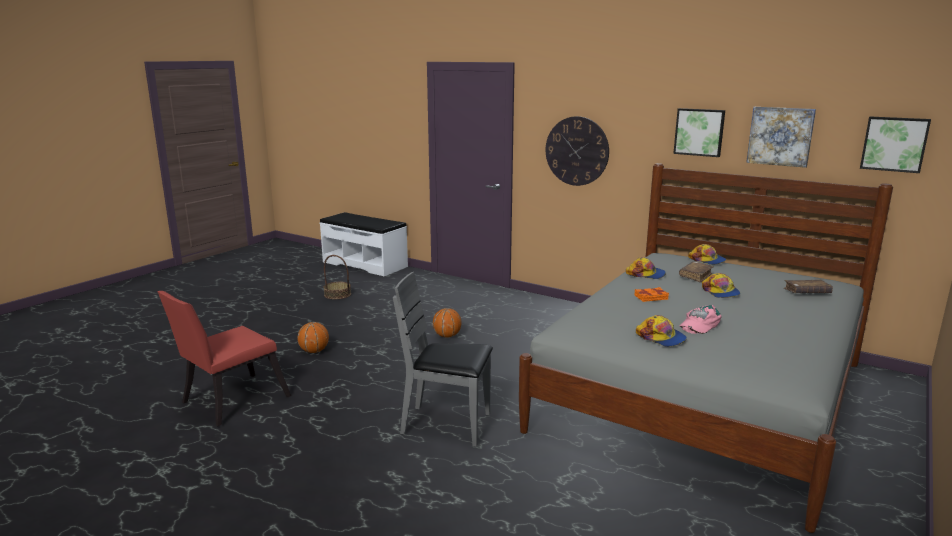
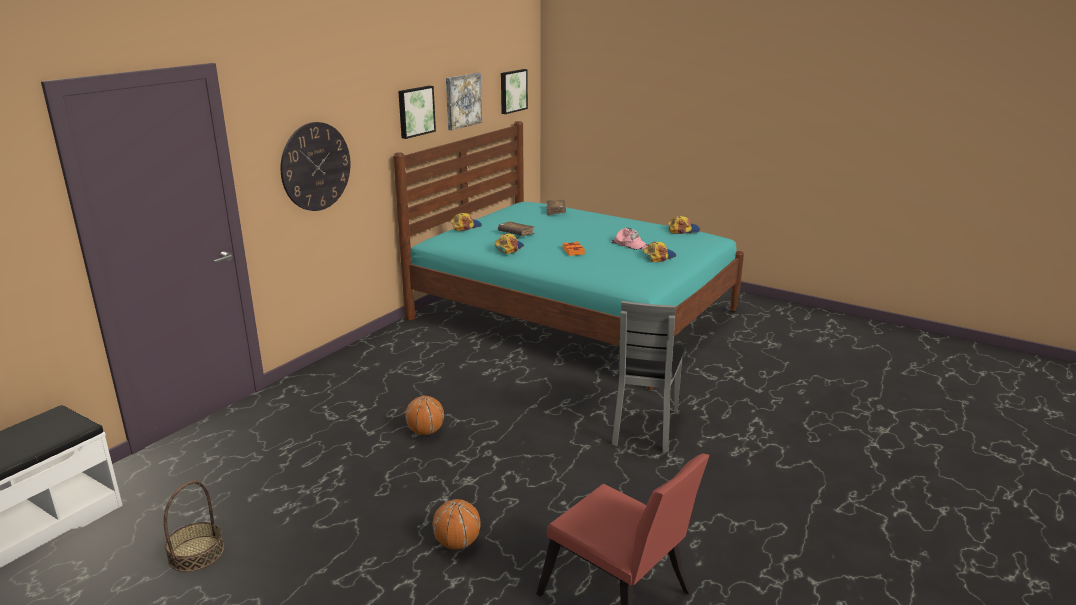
camera: 90 degrees left, 5 degrees up
(703, 395) = (573, 315): grey bed -> turquoise bed
(720, 292) = (557, 231): cap -> cap (683, 230)

